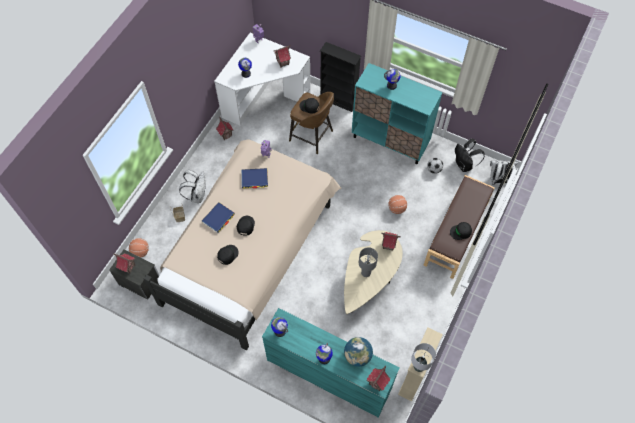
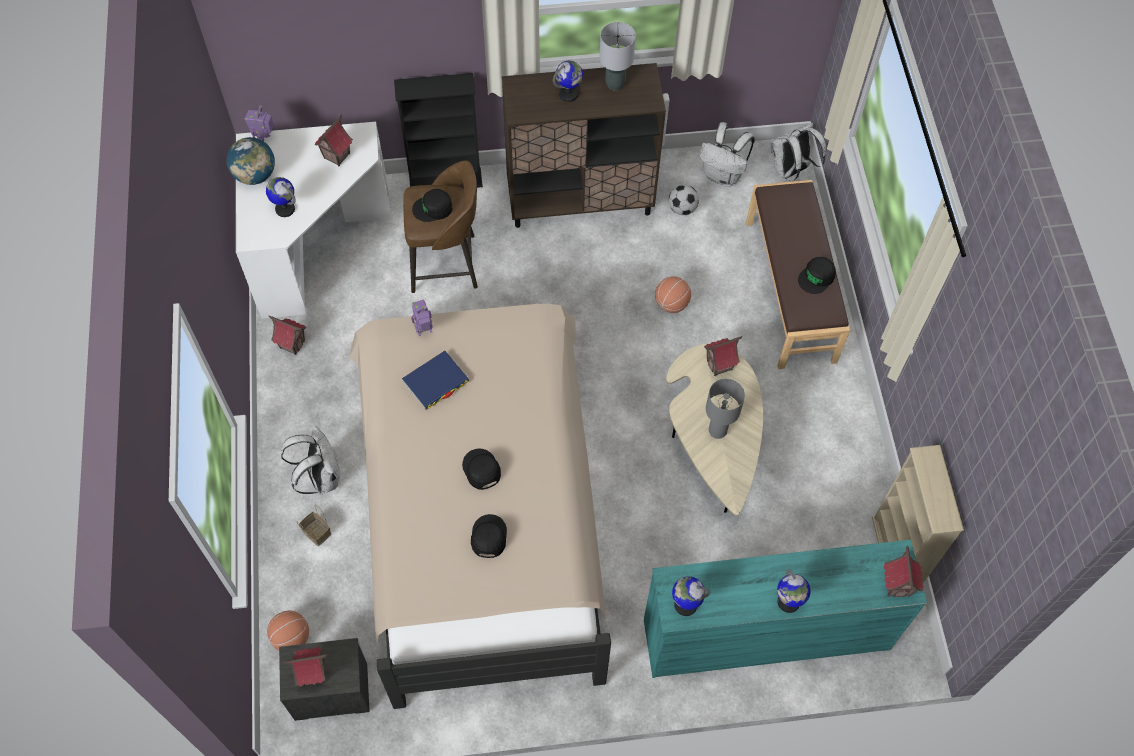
camera: 35 degrees left, 0 degrees up
(218, 218) = (424, 485): blue book -> none
(357, 356) = (835, 563): globe -> globe (255, 175)
(390, 141) = (580, 201): turquoise cabinet -> brown cabinet
(419, 367) = (945, 517): grey table lamp -> grey table lamp (615, 84)
(464, 165) = (723, 175): black backpack -> white backpack

